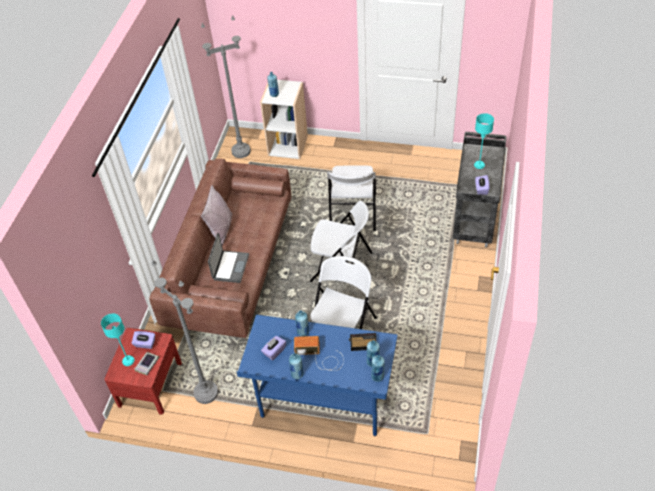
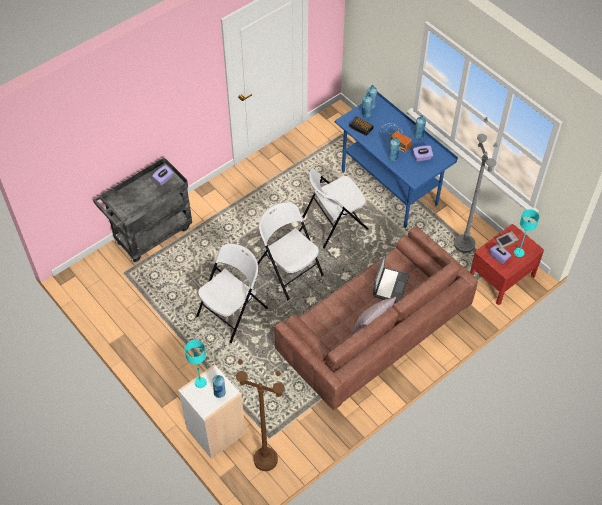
camera: 145 degrees left, 5 degrees up
(230, 267) = (390, 285): laptop -> laptop turned 150 degrees clockwise
(241, 151) = (266, 459): grey floor lamp -> brown floor lamp
(479, 165) = (139, 198): turquoise table lamp -> turquoise table lamp (200, 382)

